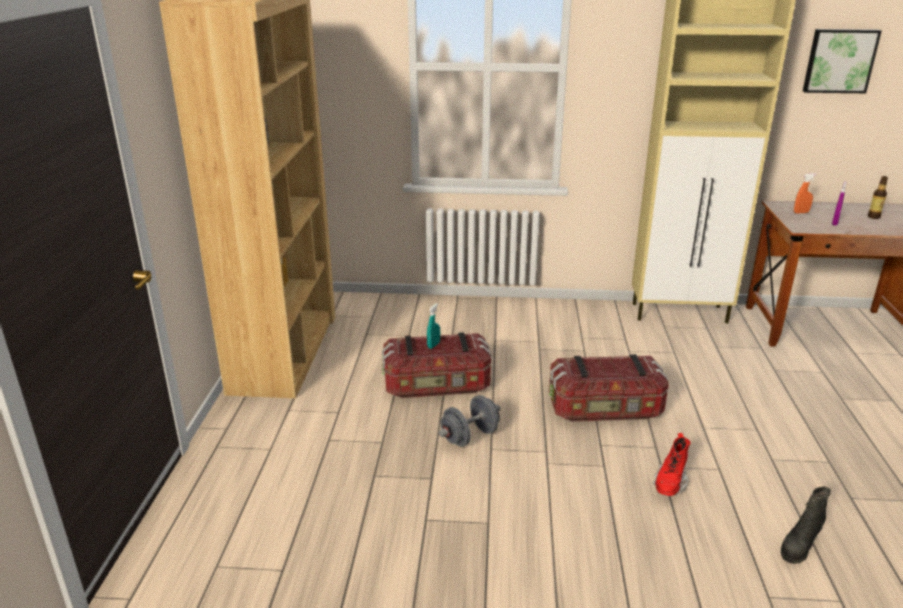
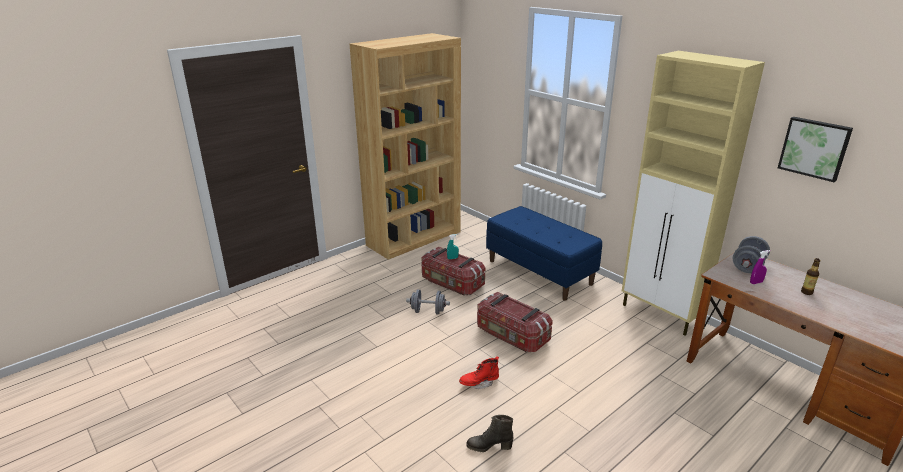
camera: 45 degrees right, 0 degrees up
(509, 324) = (540, 272): none -> blue bench
(801, 212) = (748, 266): orange spray bottle -> grey dumbbell

